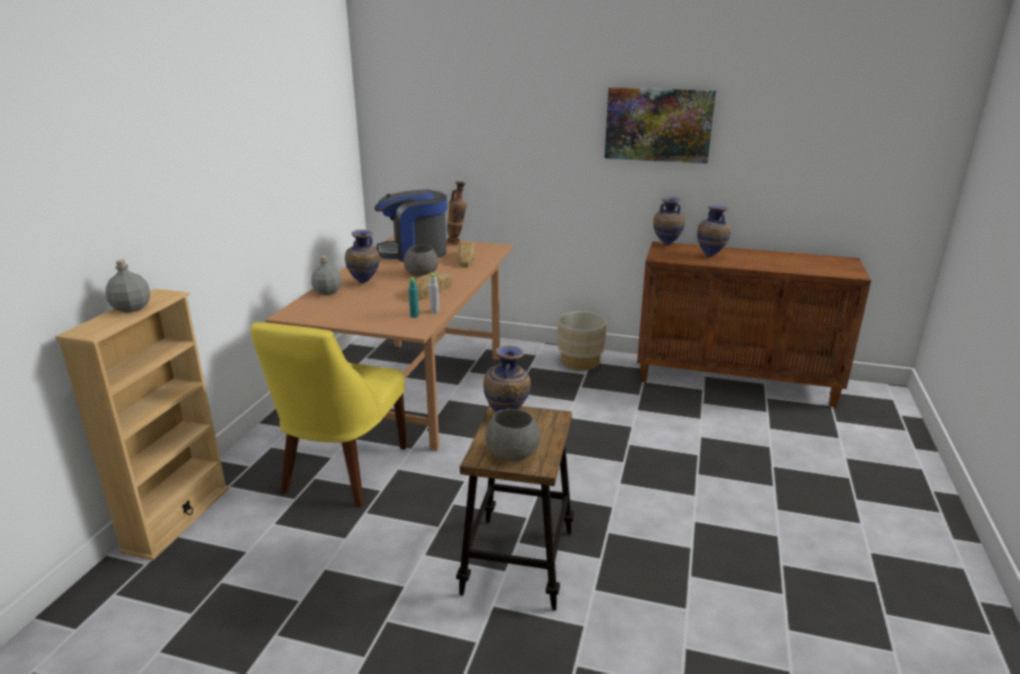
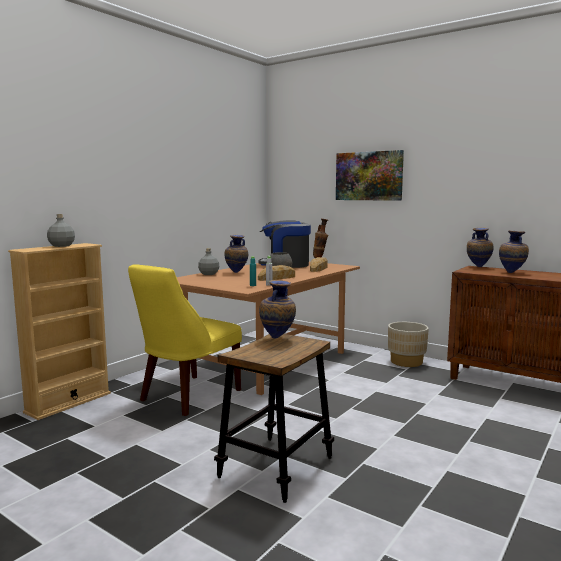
camera: 20 degrees right, 15 degrees down
(511, 452) = (262, 353): grey bowl -> none
(658, 125) = (471, 173): picture -> picture (369, 176)

